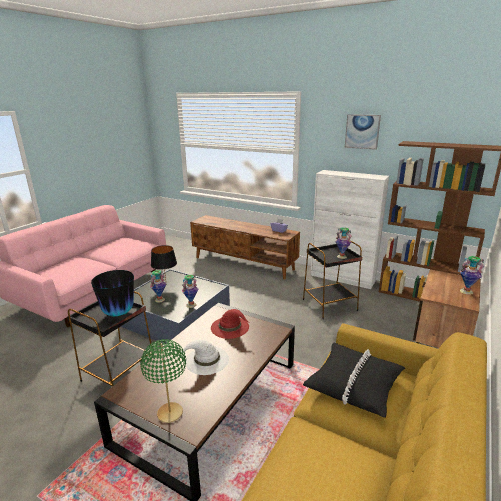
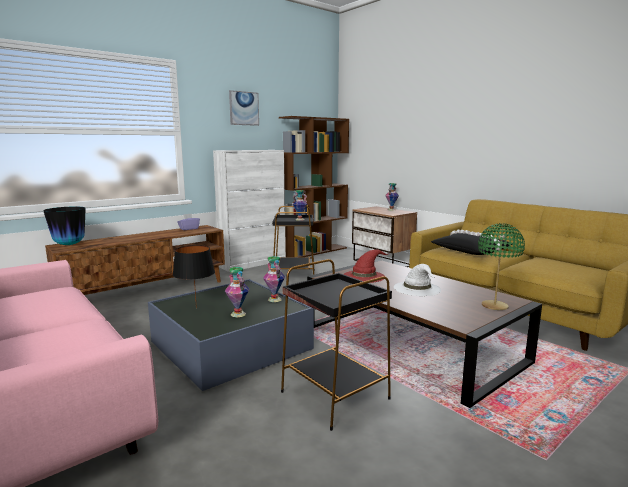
camera: 70 degrees left, 10 degrees down
(118, 313) = (339, 289): vase -> vase (69, 245)

